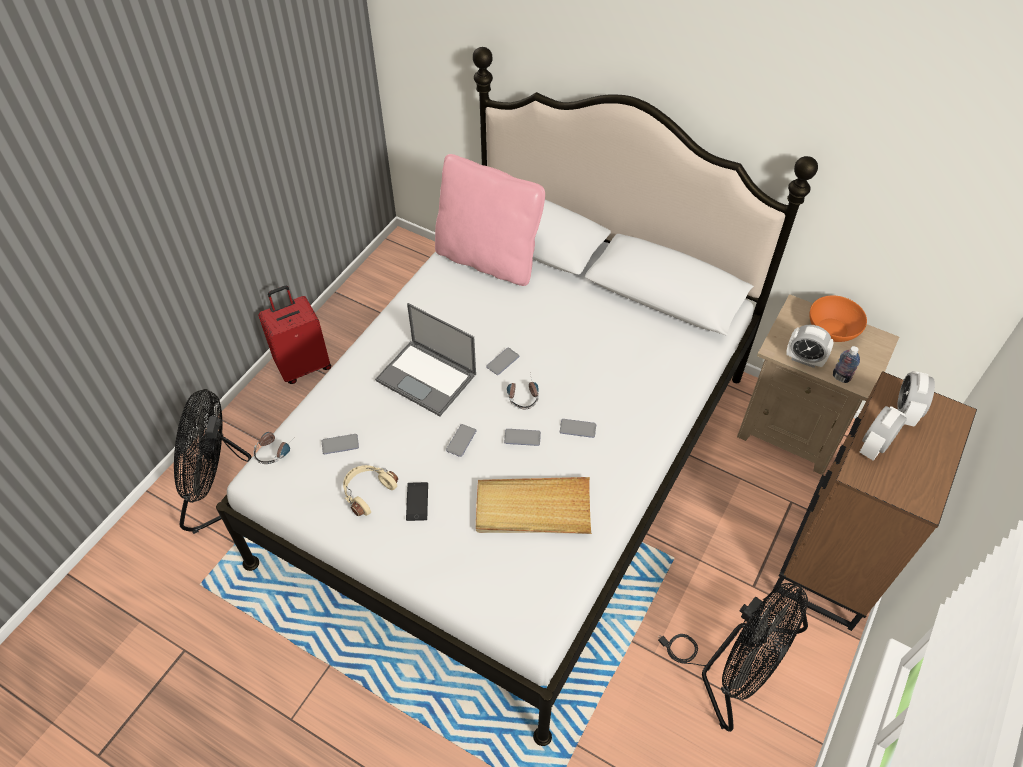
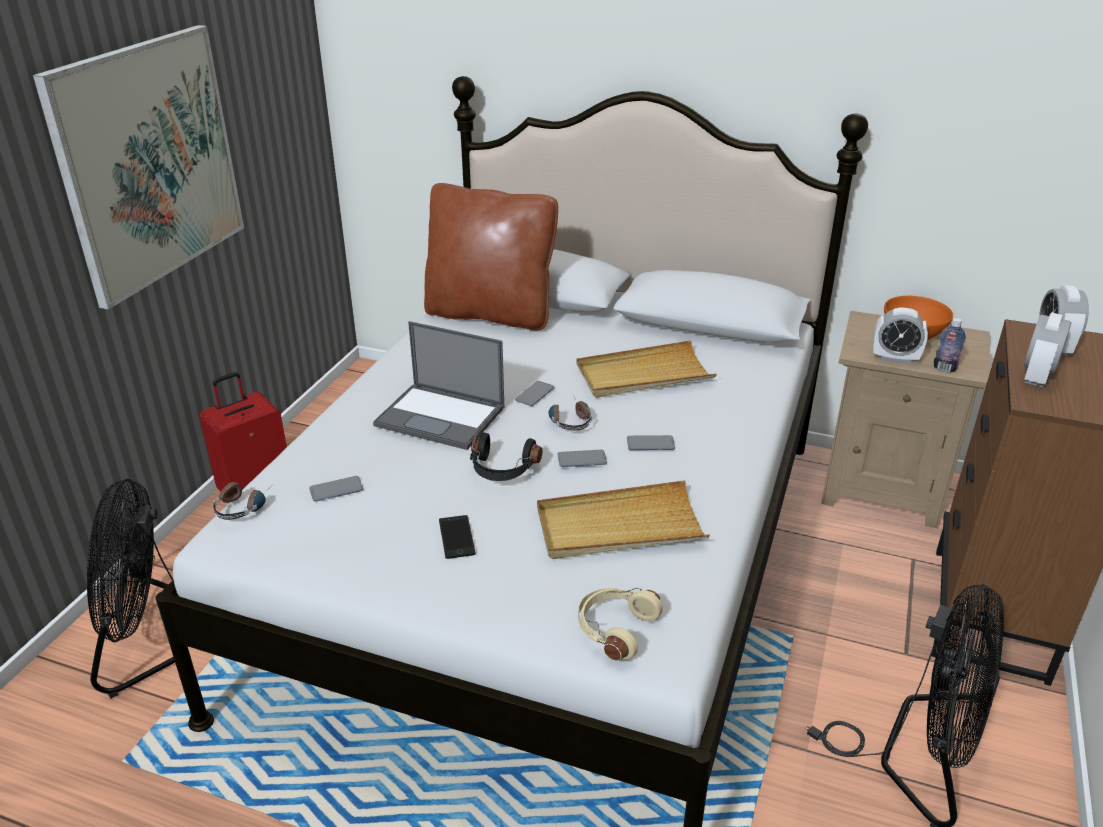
camera: 10 degrees left, 20 degrees down
(213, 146) = (149, 162): none -> picture
(367, 491) = (383, 535): beige headphones -> beige headphones (614, 629)
(461, 441) = (502, 469): phone -> black headphones
(488, 259) = (491, 314): pink pillow -> brown pillow
(593, 350) = (643, 374): none -> beige tray

